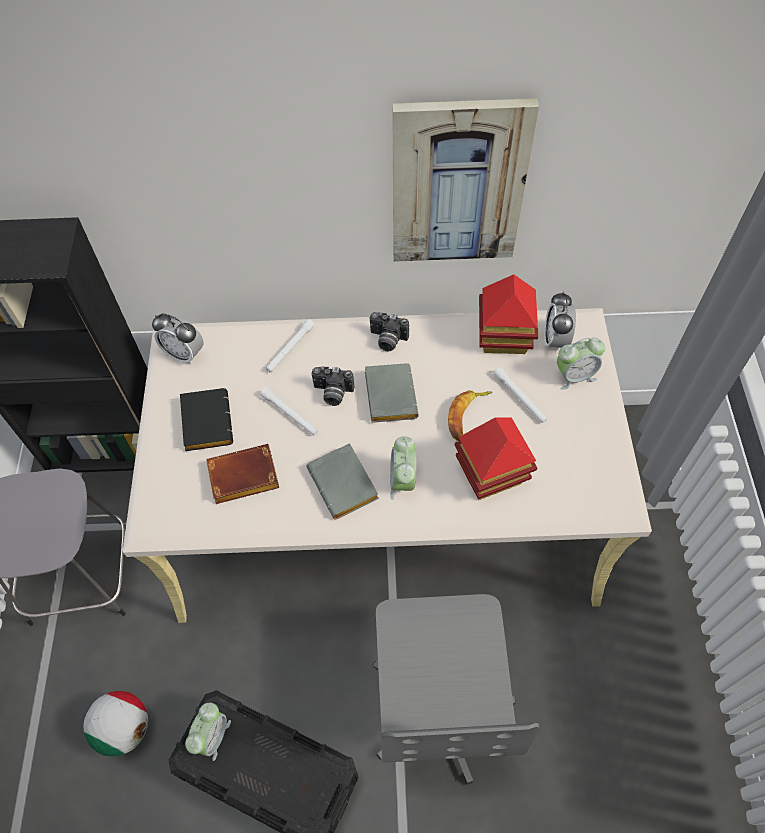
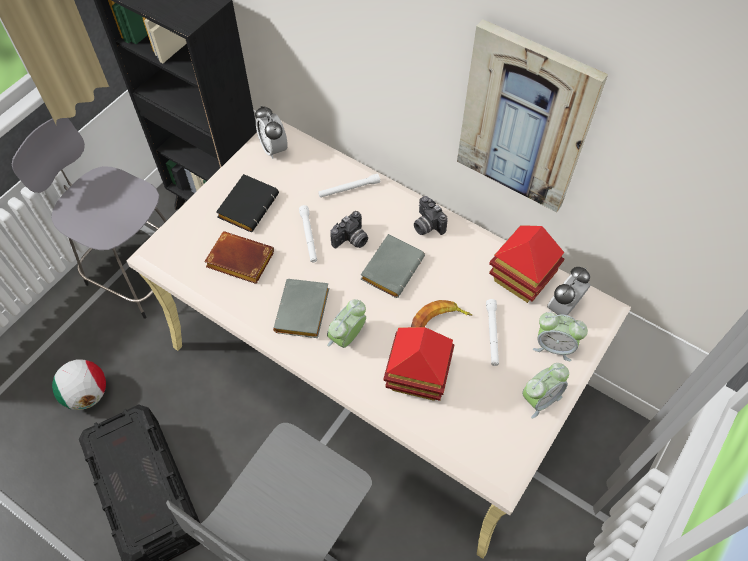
camera: 35 degrees right, 0 degrees up
(212, 736) = (118, 435): alarm clock -> alarm clock (540, 399)
(332, 394) = (351, 240): camera -> camera turned 90 degrees counterclockwise

